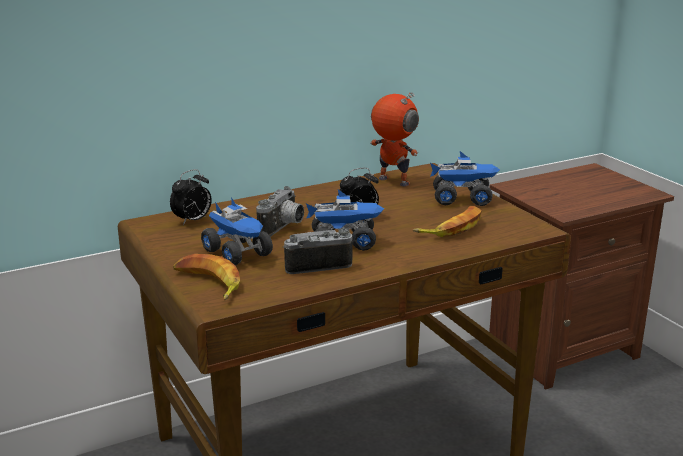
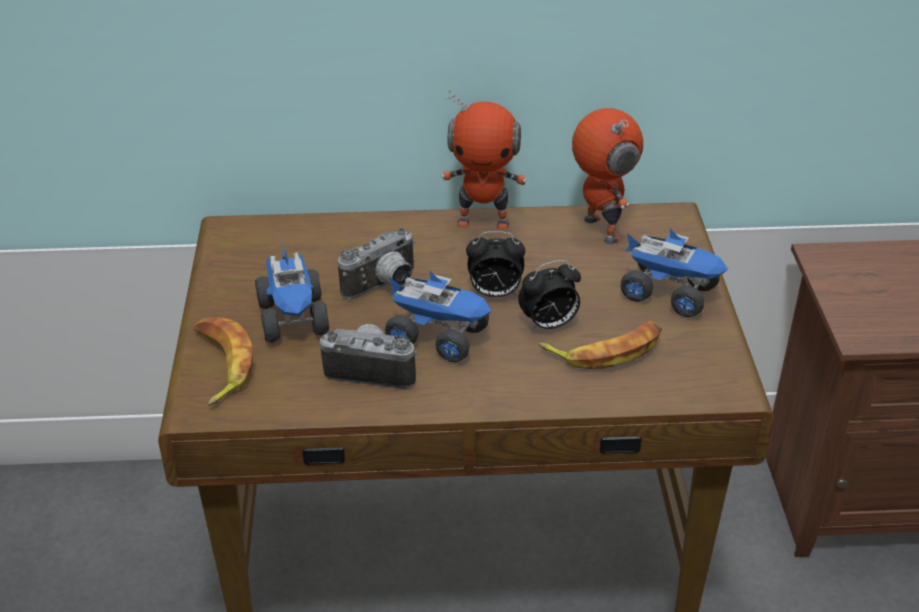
camera: 25 degrees right, 15 degrees up
(193, 221) = (285, 241): alarm clock -> alarm clock (548, 325)
(317, 190) = (483, 222): none -> toy robot

